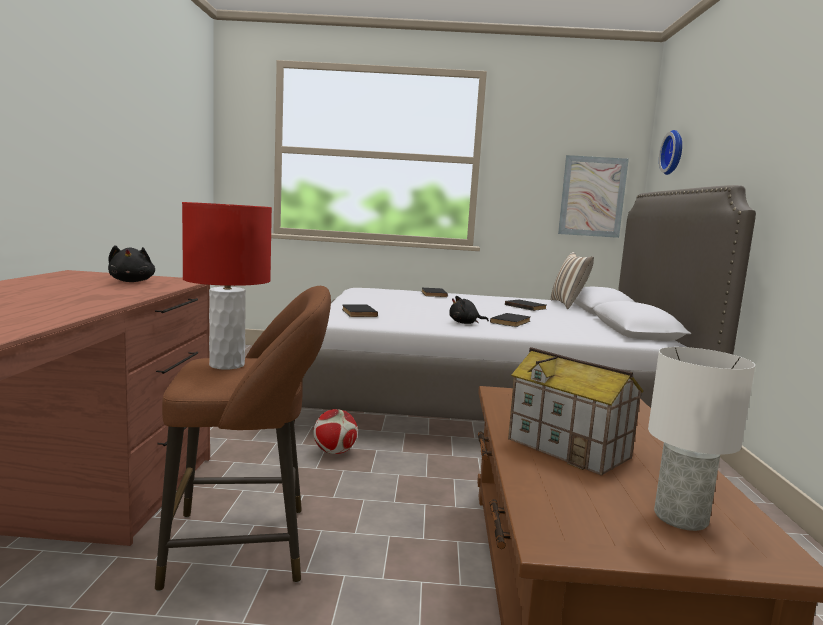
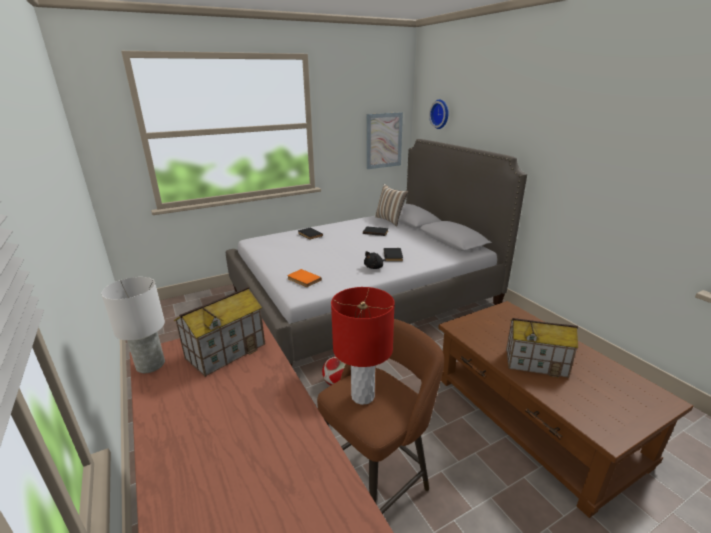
camera: 30 degrees left, 15 degrees up
(132, 281) = (226, 351): black plush toy -> toy house
(357, 313) = (303, 279): black book -> orange book
(682, 518) = (620, 392): white table lamp -> white table lamp (151, 365)

